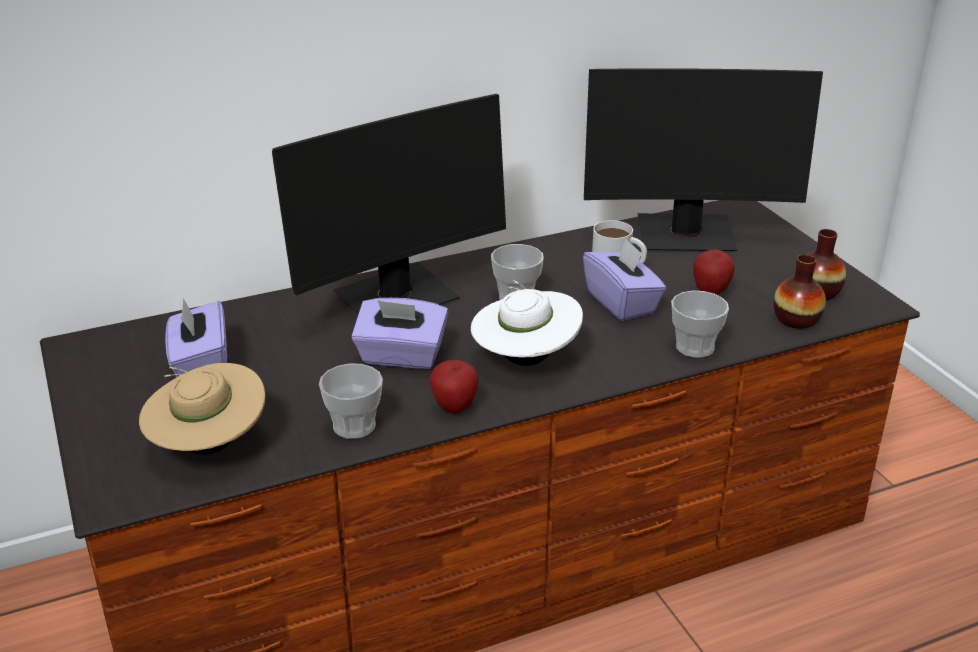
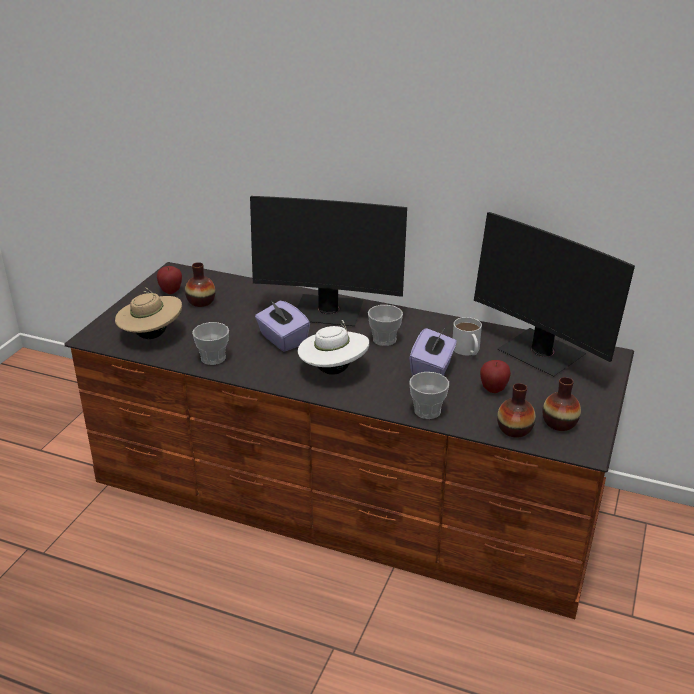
camera: 45 degrees right, 0 degrees up
(201, 366) = (201, 302): purple tissue box -> vase
(454, 407) = (264, 374): apple -> apple (171, 291)

